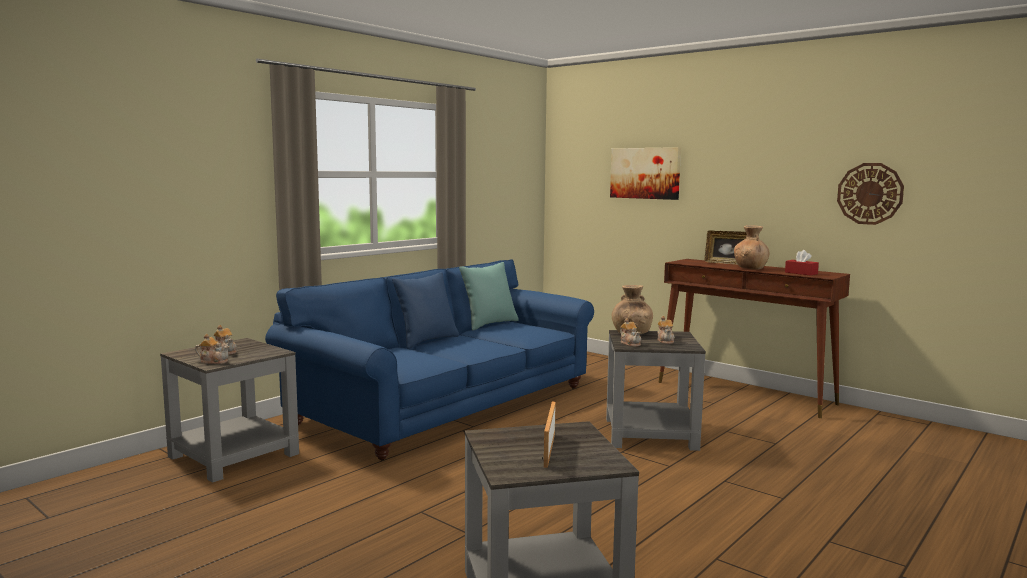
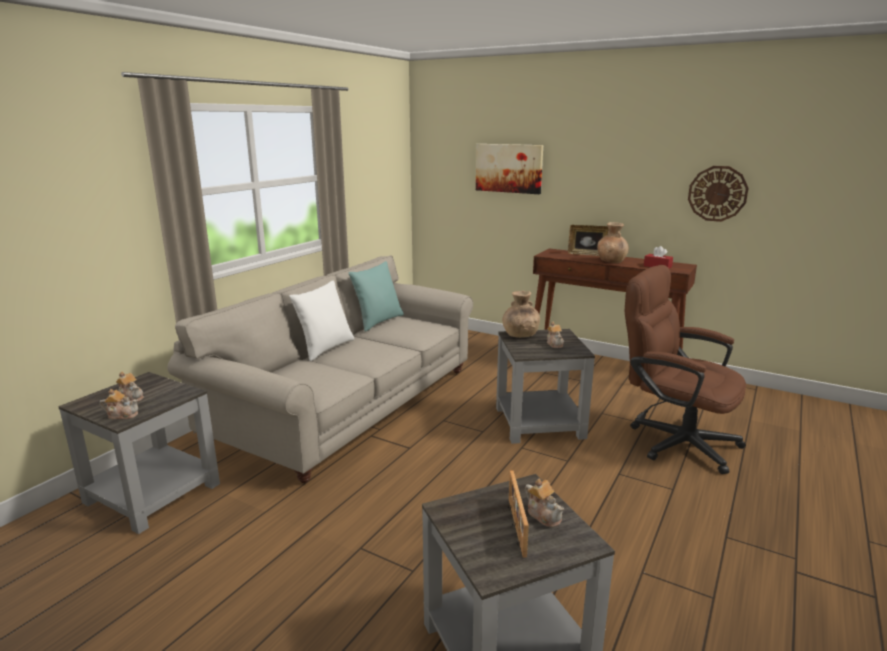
camera: 10 degrees left, 10 degrees up
(426, 341) = (325, 348): blue pillow -> white pillow
(447, 404) = (348, 404): blue sofa -> beige sofa
(630, 343) = (525, 350): teapot -> teapot (544, 515)
(803, 459) = (673, 440): none -> brown office chair

